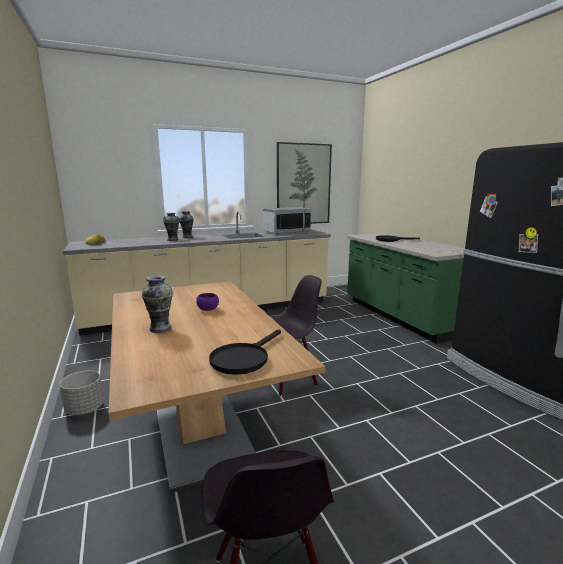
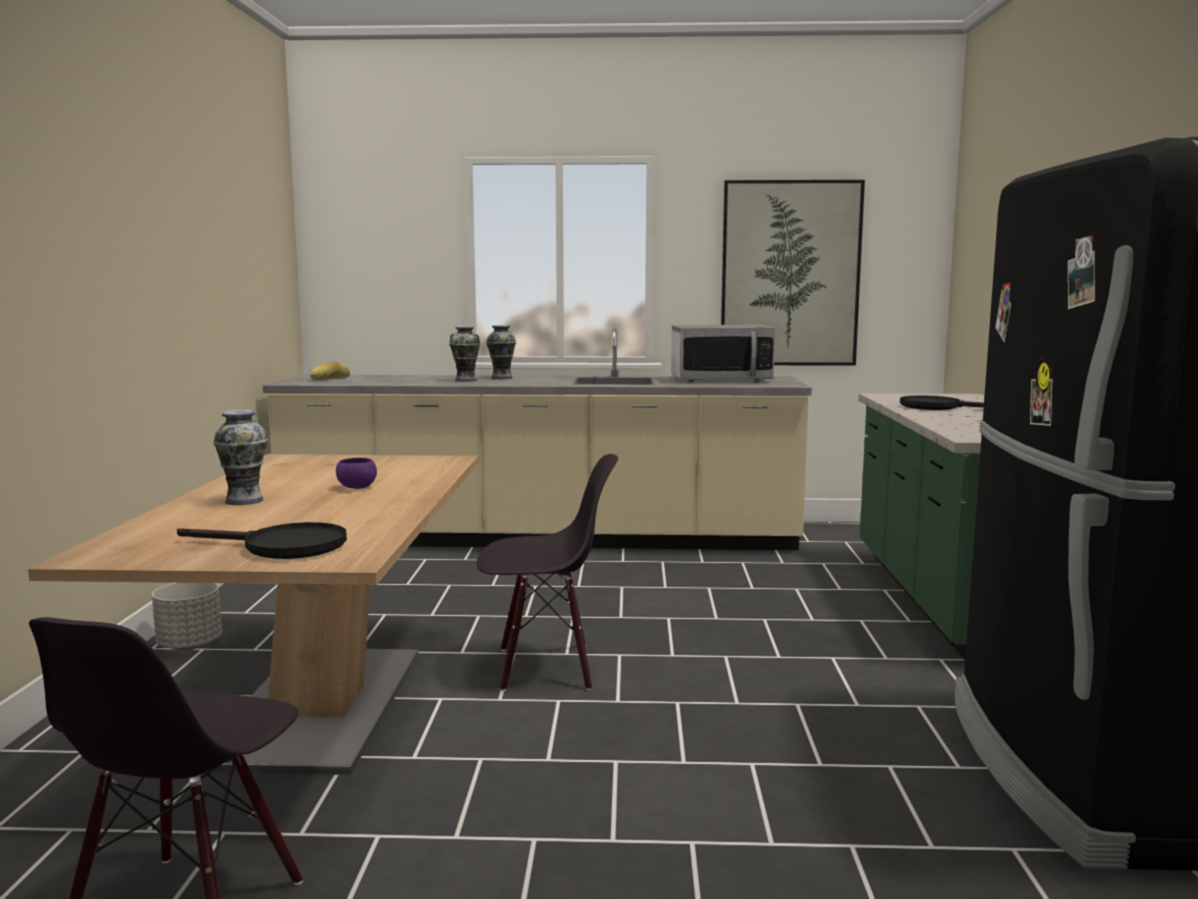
camera: 25 degrees right, 5 degrees down
(244, 358) = (282, 547): black frying pan -> black frying pan turned 135 degrees counterclockwise

